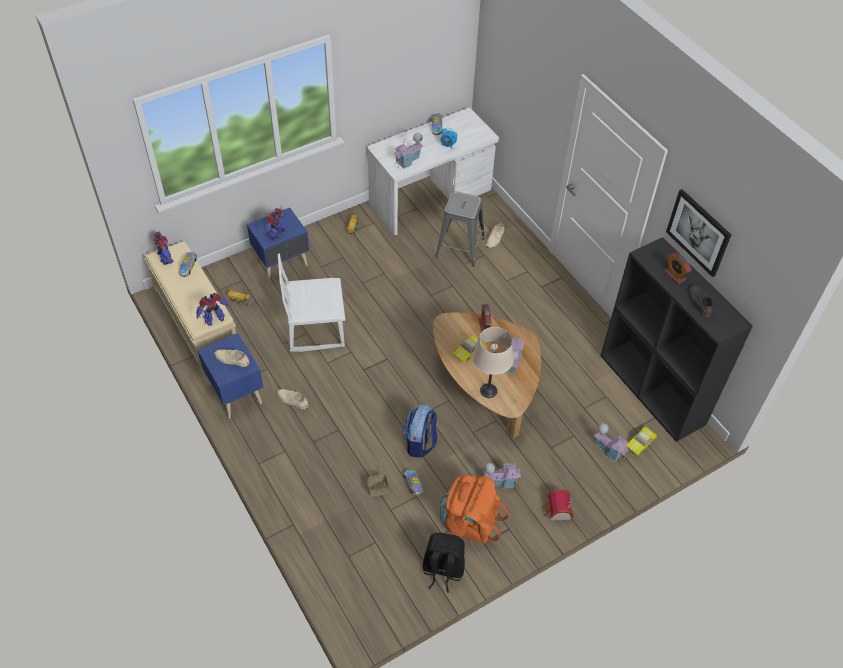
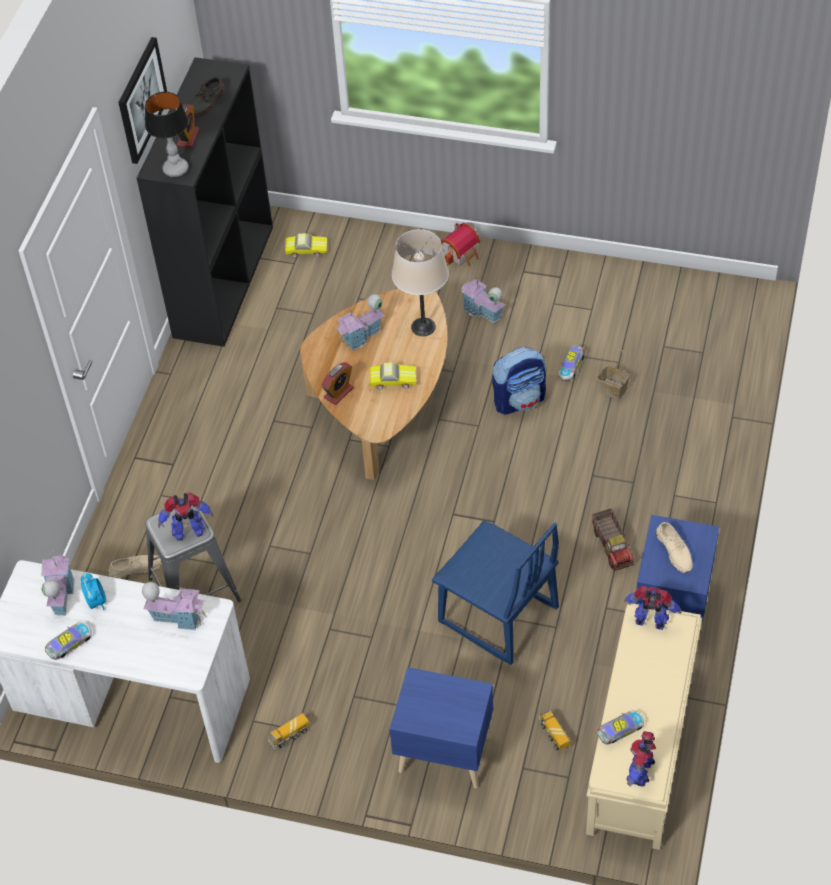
camera: 130 degrees left, 0 degrees up
(277, 234) = (452, 693): toy robot -> toy robot (188, 531)
(292, 400) = (612, 546): beige shoe -> toy truck
(315, 329) = (497, 616): white chair -> blue chair
(442, 570) = (623, 283): black backpack -> none
(469, 522) = (553, 300): orange backpack -> none
(609, 450) = (343, 264): toy house -> toy house (60, 596)
(652, 254) = (176, 169): none -> table lamp

